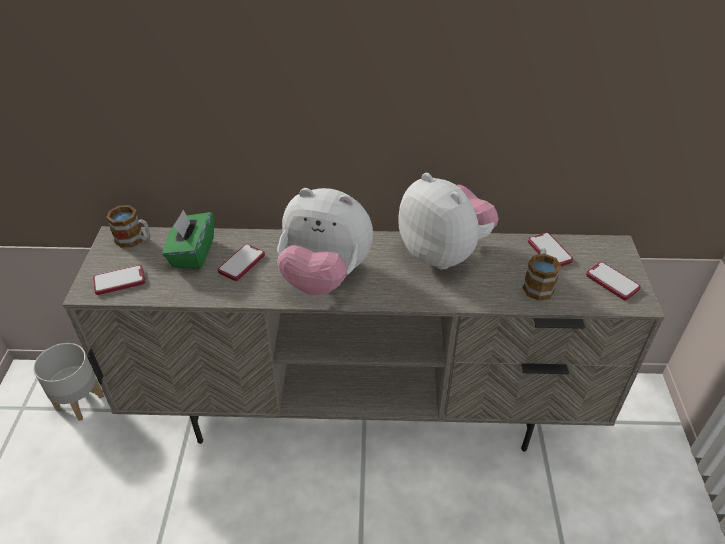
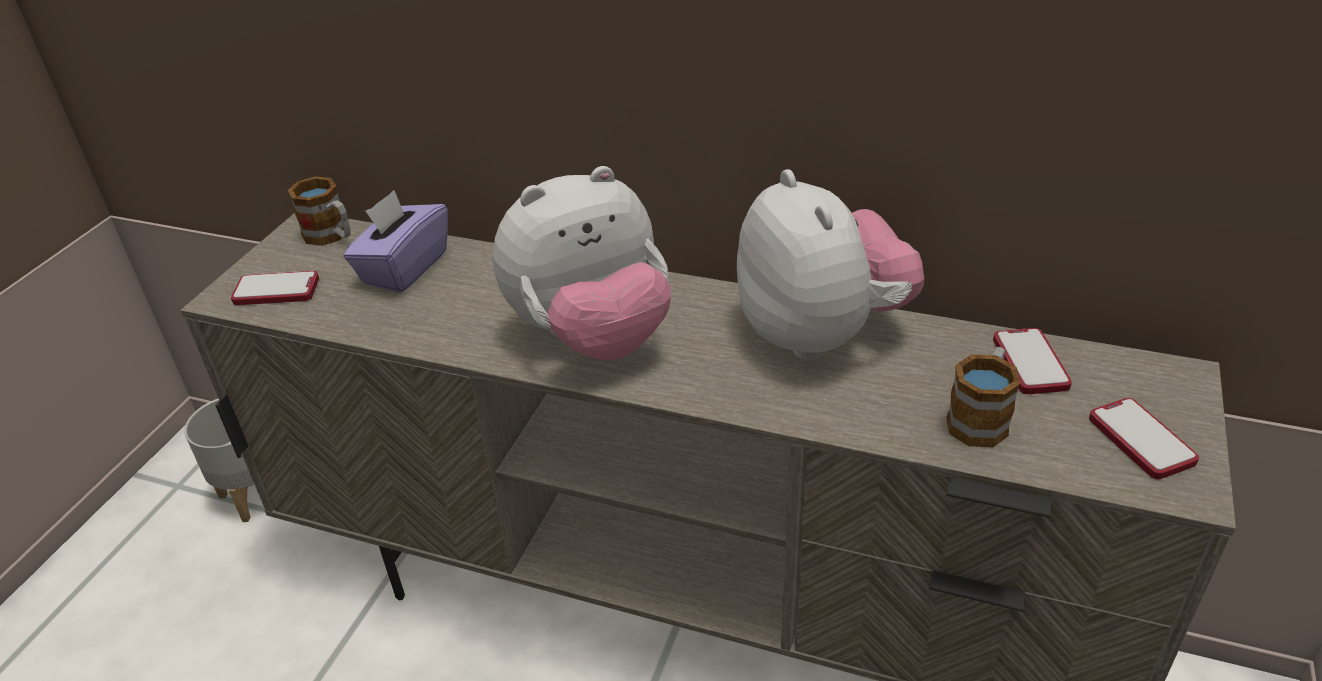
camera: 20 degrees right, 5 degrees down
(192, 253) = (404, 268): green tissue box -> purple tissue box
(241, 263) = (470, 294): phone -> none
(325, 276) = (592, 337): plush toy -> plush toy turned 60 degrees counterclockwise

